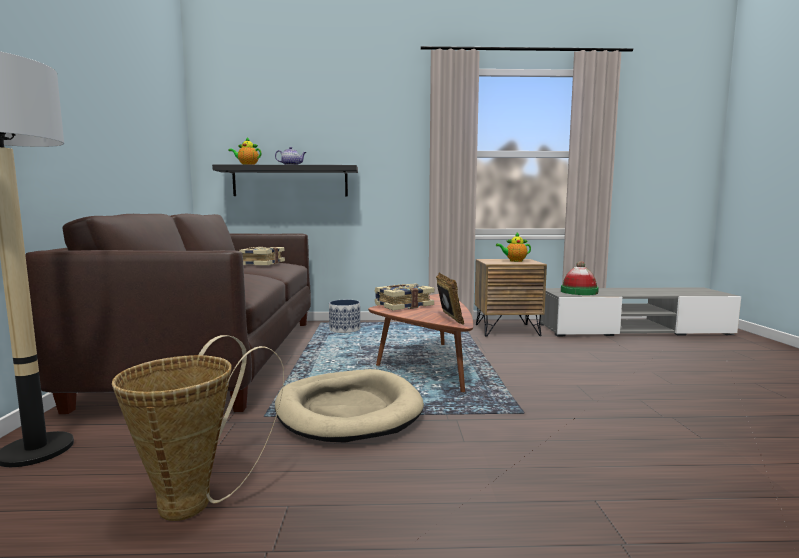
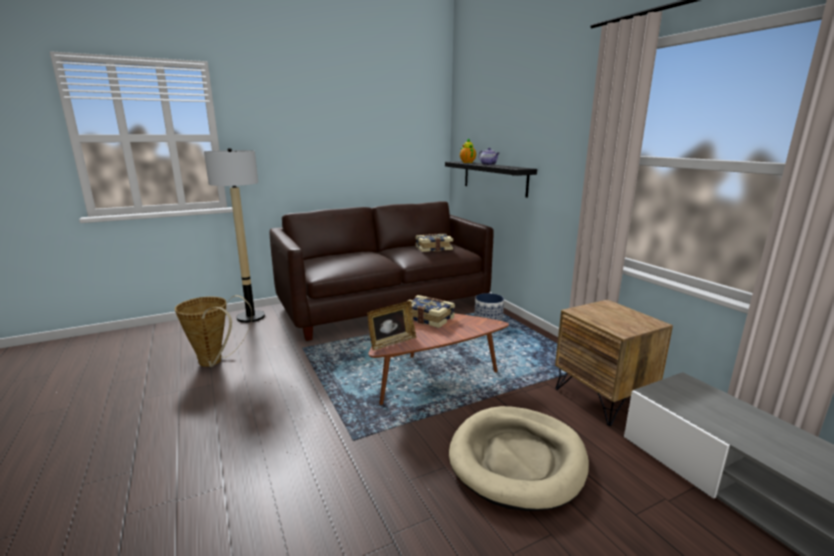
camera: 65 degrees right, 10 degrees up
(348, 410) = (322, 369): beige dog bed -> beige dog bed (517, 459)
(514, 261) = (621, 319): teapot -> none
(579, 292) = (701, 403): hat -> none

